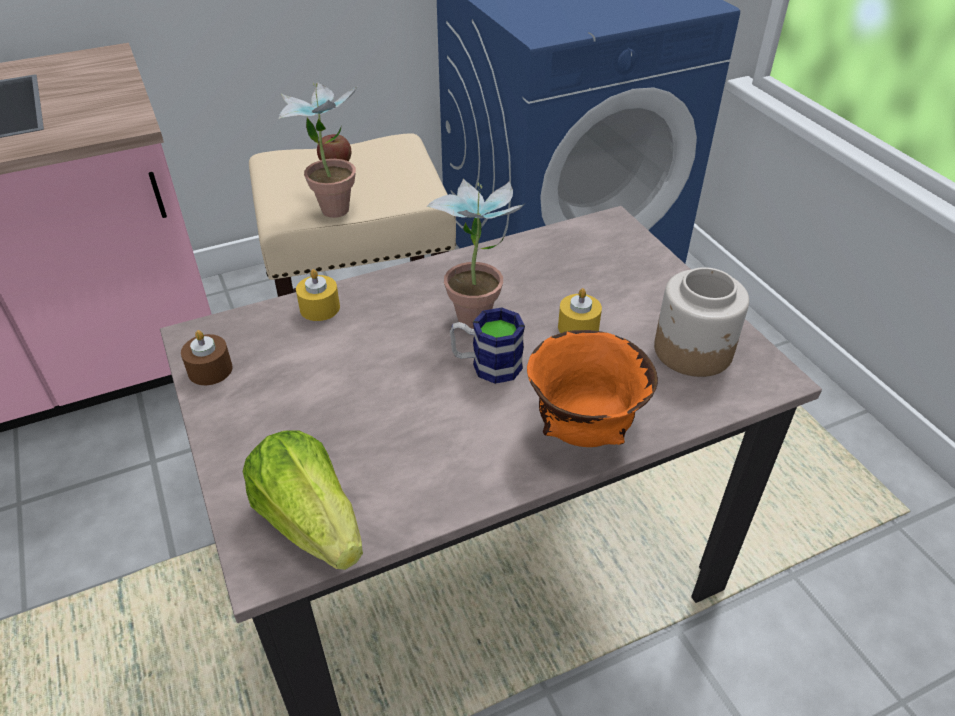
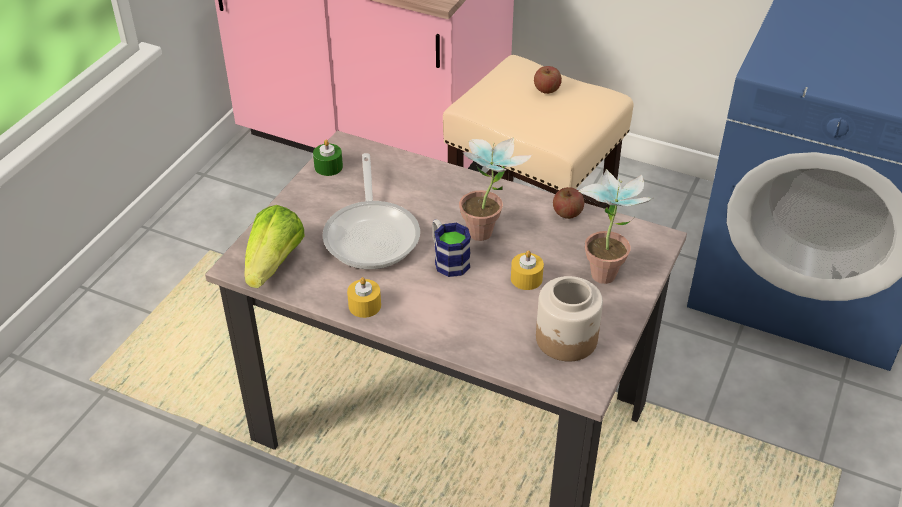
camera: 50 degrees right, 0 degrees up
(210, 370) = (328, 167): brown candle -> green candle
(319, 308) = (417, 171): yellow candle -> yellow candle (364, 305)
(332, 204) = (504, 115): potted plant -> potted plant (607, 269)
(372, 399) = (372, 234): none -> frying pan
(515, 251) = (567, 213): none -> apple
(584, 430) = (440, 325): orange bowl -> none

